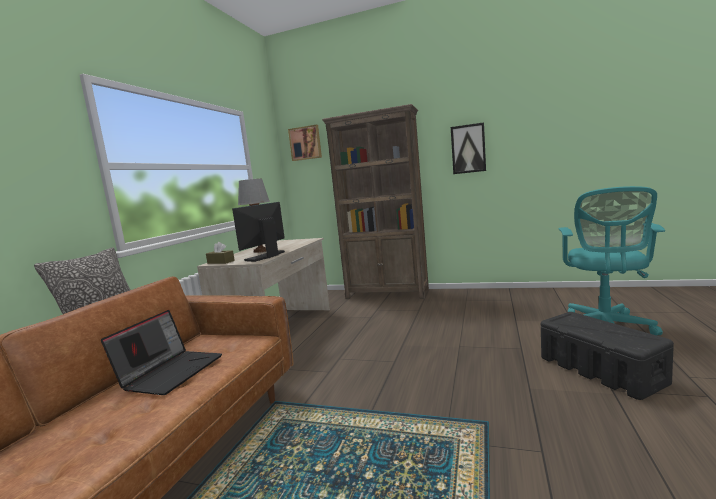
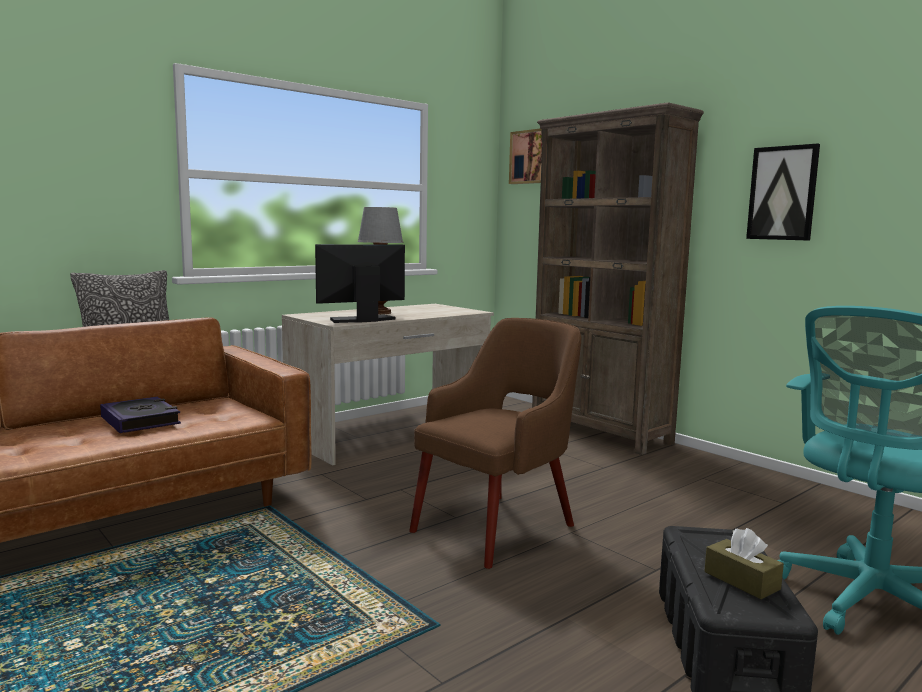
camera: 30 degrees right, 0 degrees up
(171, 371) = (140, 420): laptop -> book
(221, 262) = (309, 315): brown tissue box -> brown tissue box (741, 580)
(423, 358) = (497, 526): none -> brown armchair

